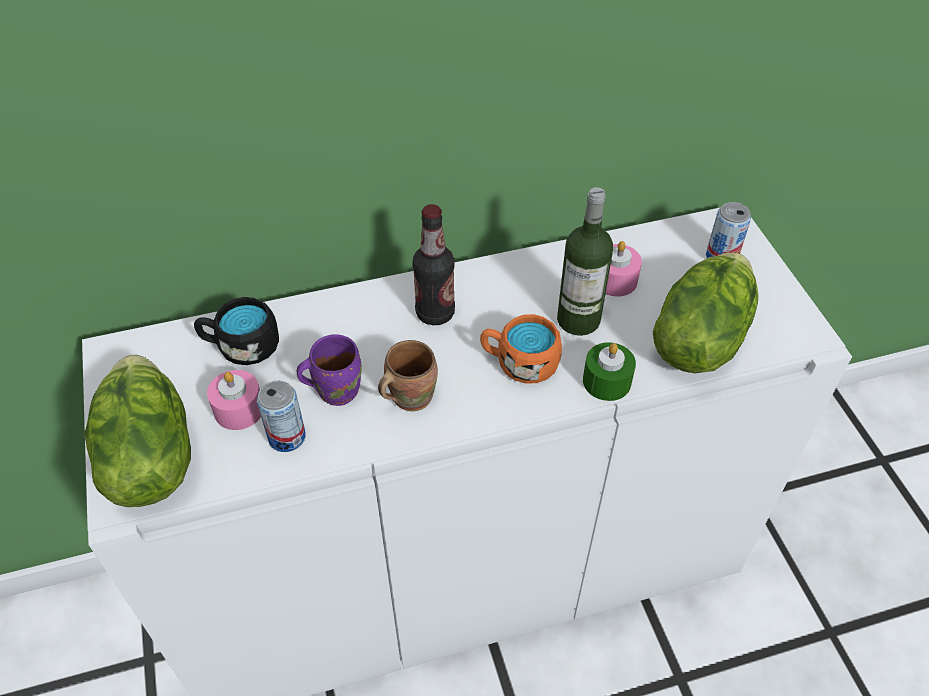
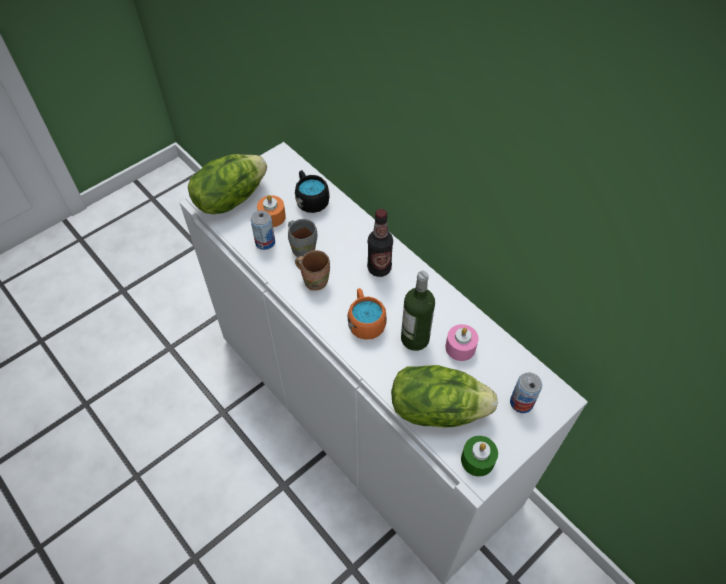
camera: 65 degrees right, 5 degrees up
(239, 409) = (272, 217): pink candle -> orange candle
(335, 389) = (304, 248): purple mug -> grey mug
(606, 381) = (375, 368): green candle -> green candle (477, 460)

